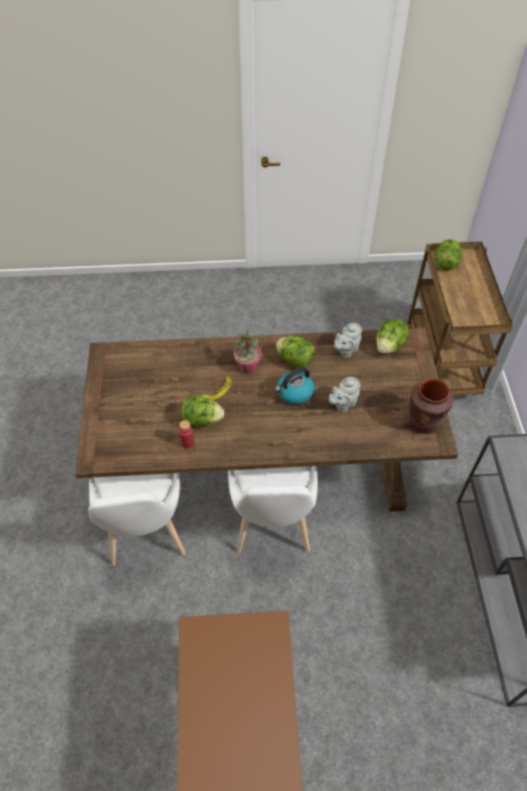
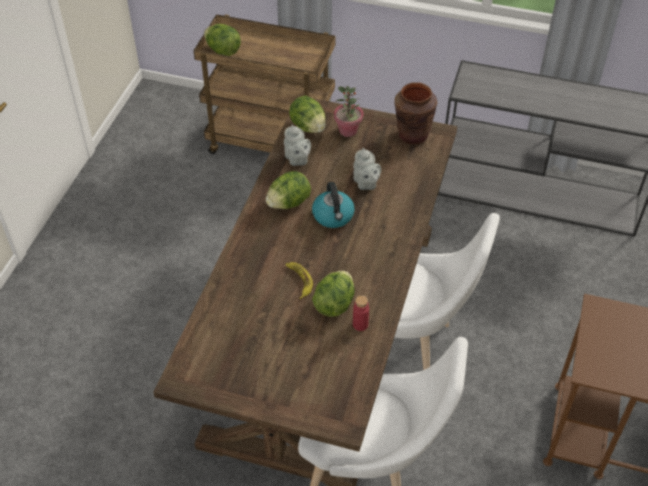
camera: 70 degrees left, 5 degrees down
(247, 367) = (278, 245): potted plant -> potted plant (348, 131)

